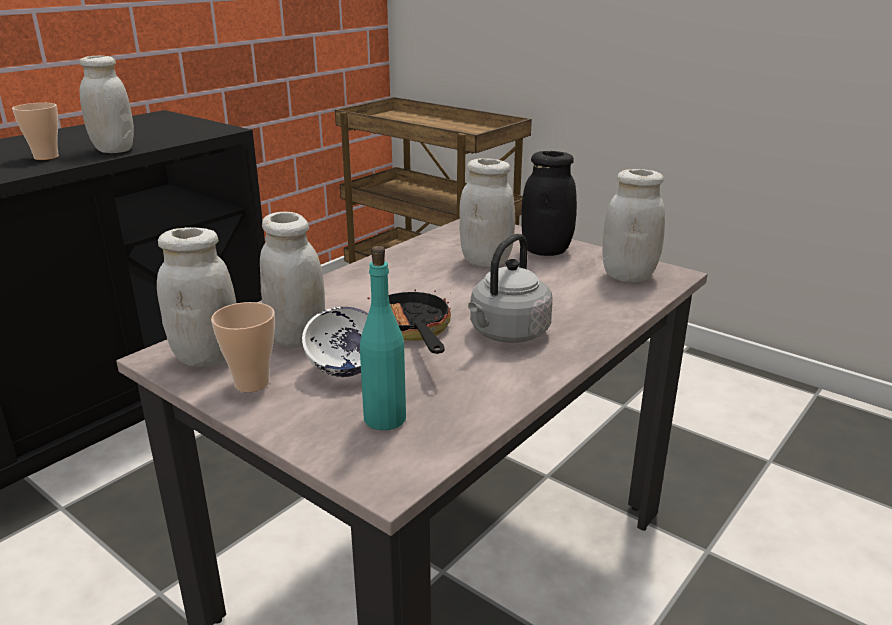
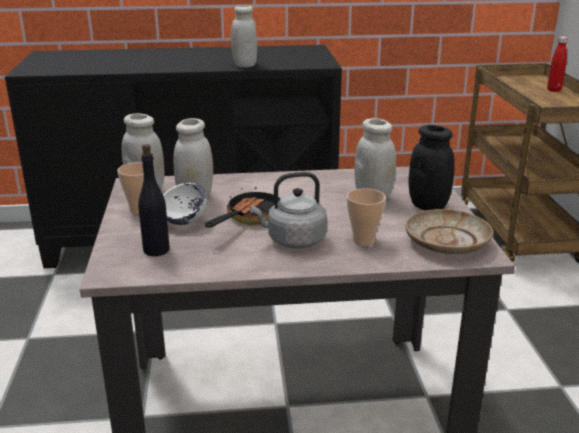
camera: 45 degrees right, 0 degrees up
(46, 157) = (209, 62): cup -> cup (363, 240)
(384, 418) = (156, 250): turquoise bottle -> black bottle
(432, 121) = (553, 90): none -> red bottle
(628, 276) = (446, 242): white jar -> beige plate

